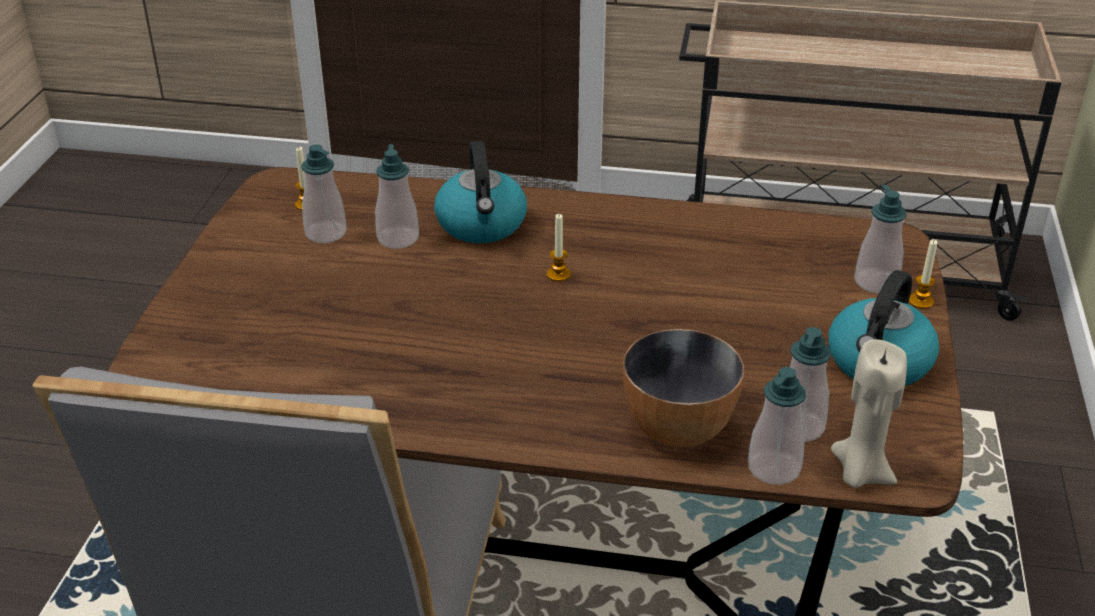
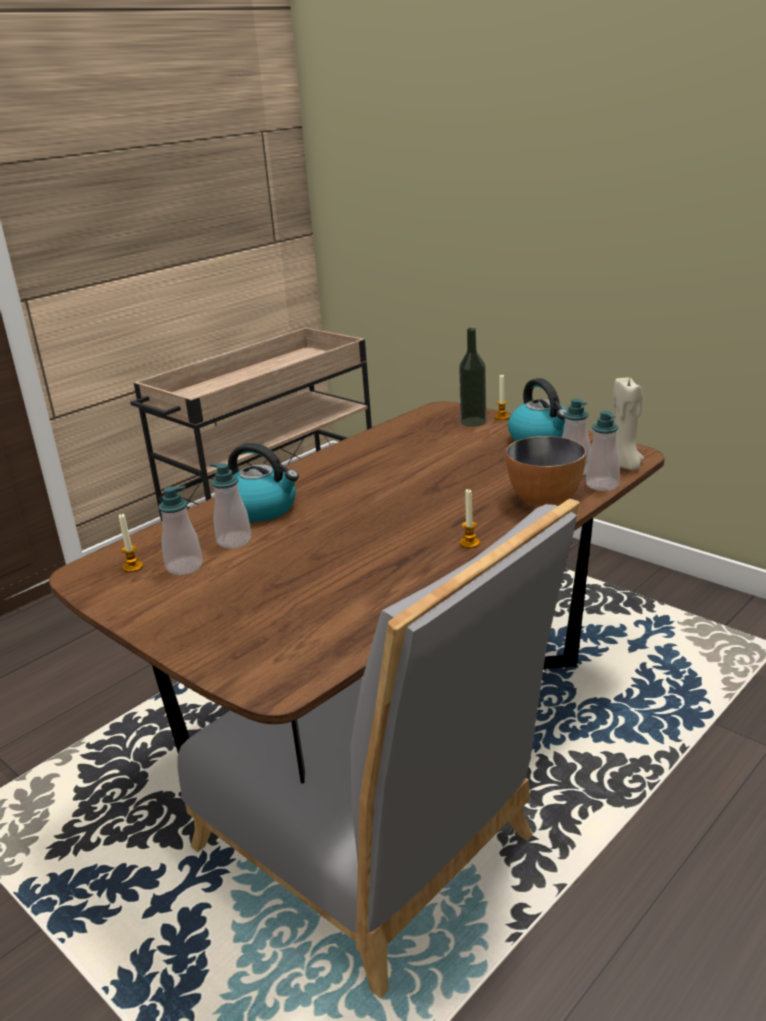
camera: 55 degrees left, 10 degrees down
(558, 274) = (354, 498): candle -> candle (469, 543)
(876, 282) = (473, 422): soap dispenser -> bottle

